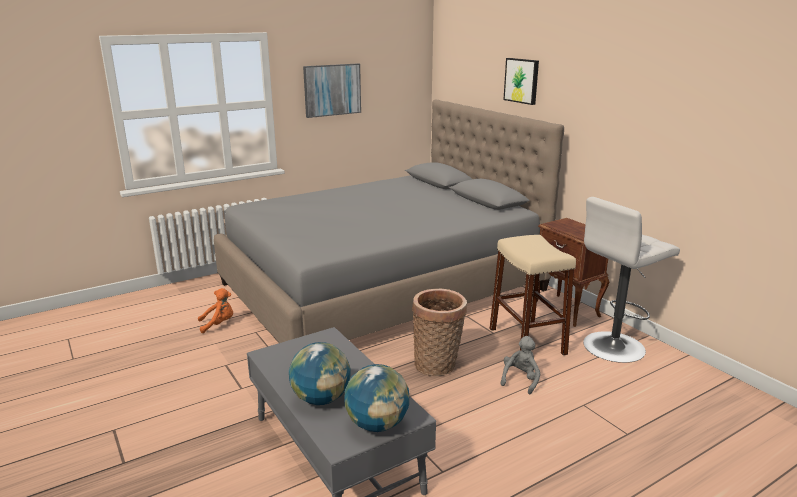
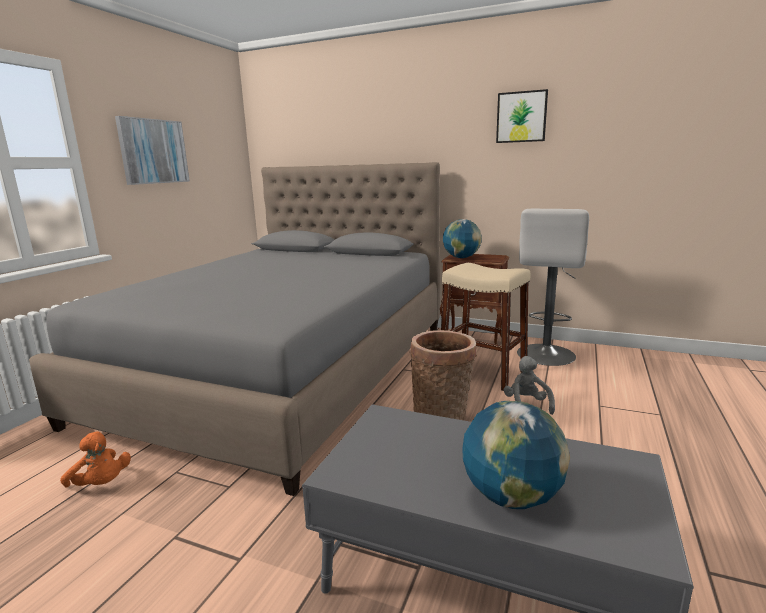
camera: 35 degrees left, 5 degrees down
(218, 324) = (101, 484): orange plush toy -> orange plush toy turned 90 degrees clockwise
(377, 424) = (627, 492): globe -> globe (461, 257)
(522, 80) = (374, 130): picture -> picture (521, 117)

